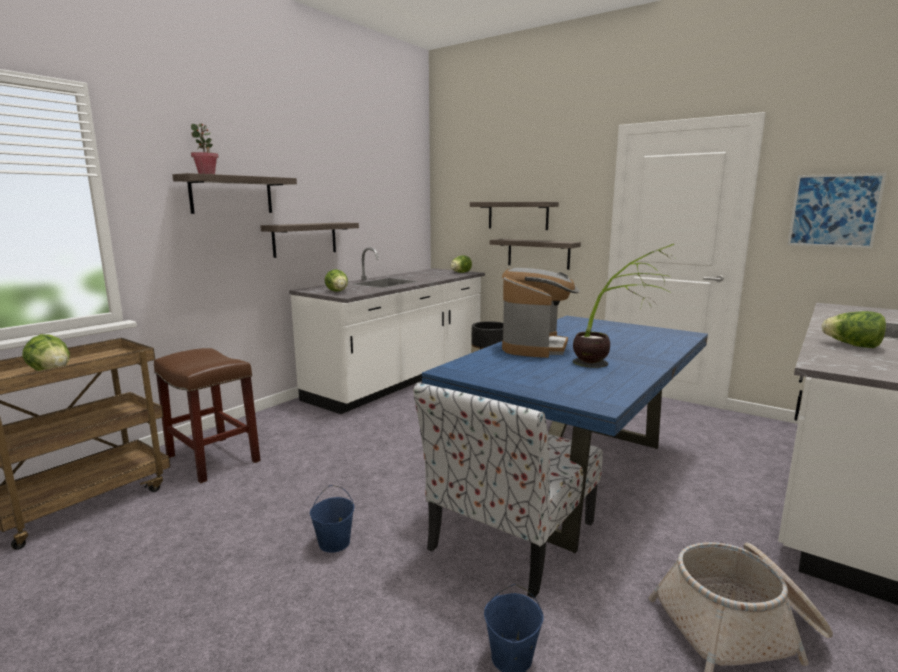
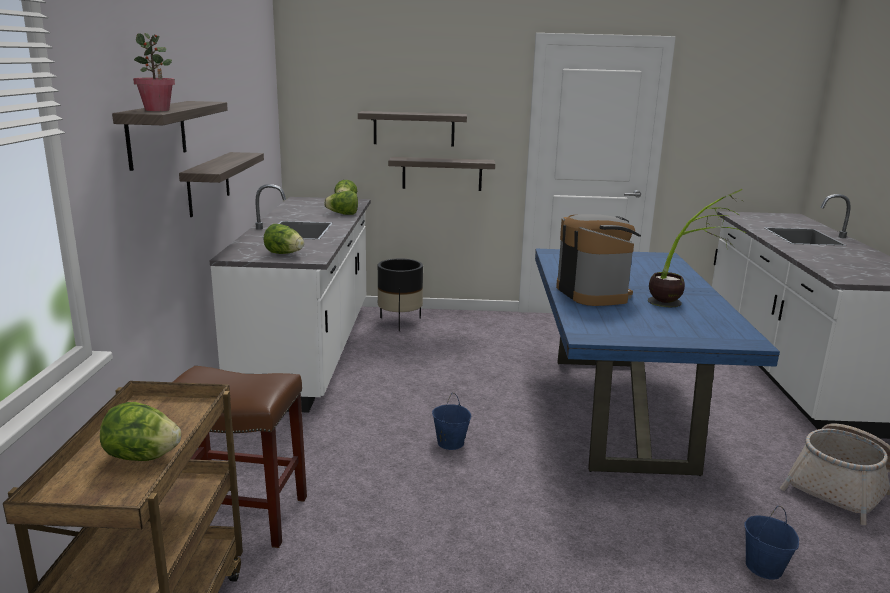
camera: 35 degrees left, 5 degrees up
(334, 543) = (522, 546): blue bucket -> blue bucket (450, 443)
(510, 537) = (645, 481): chair -> none
(834, 210) = (727, 130): picture -> none
(852, 345) = (820, 256): lettuce -> lettuce (343, 214)

